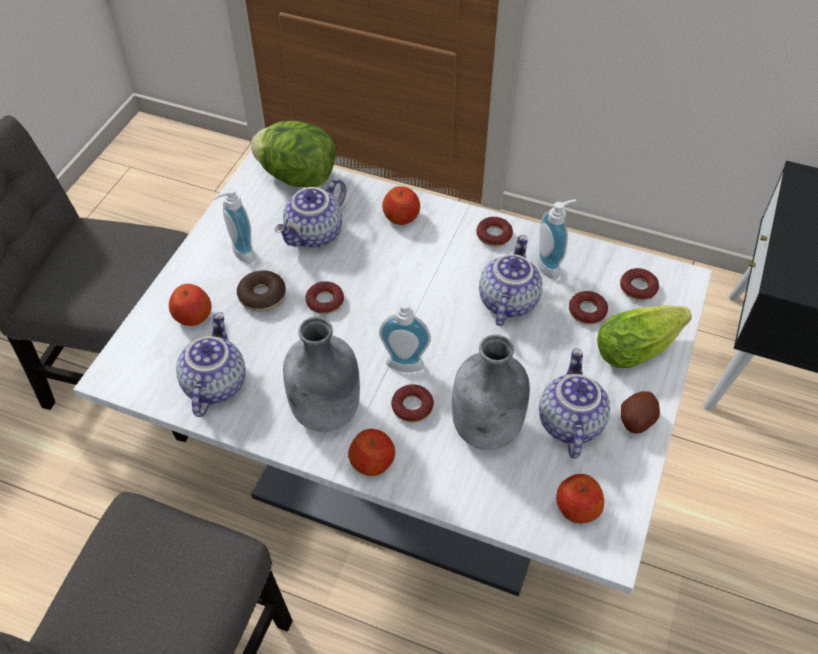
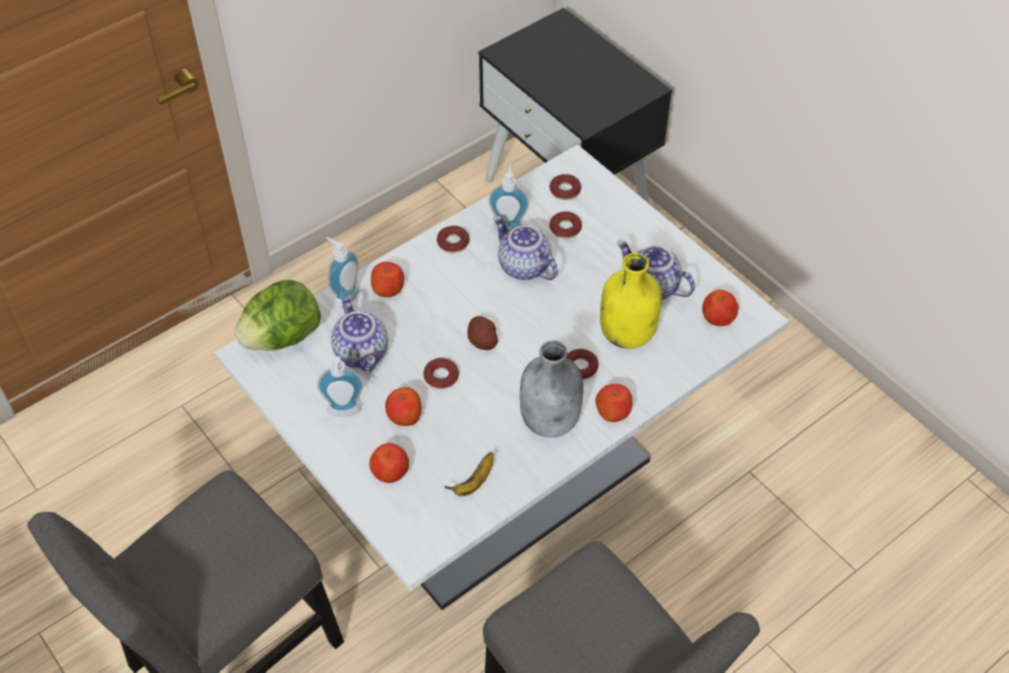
camera: 60 degrees left, 0 degrees up
(213, 384) = (474, 483): teapot -> banana
(262, 296) = (404, 415): donut -> apple
(405, 360) = (536, 352): soap dispenser -> soap dispenser (344, 295)
(488, 429) = (628, 333): grey bottle -> yellow bottle
(636, 420) = (672, 252): potato -> potato (482, 341)
(641, 346) = (615, 216): lettuce -> none

